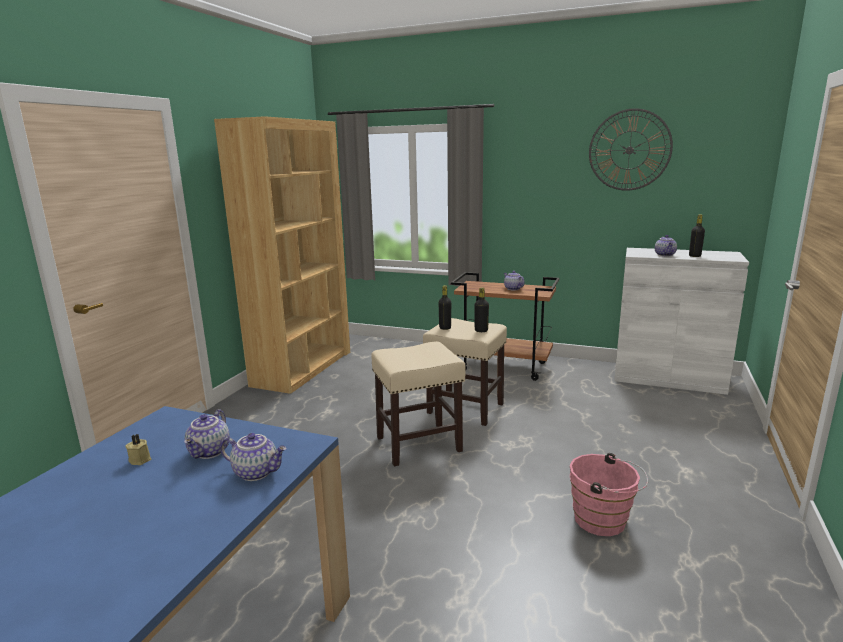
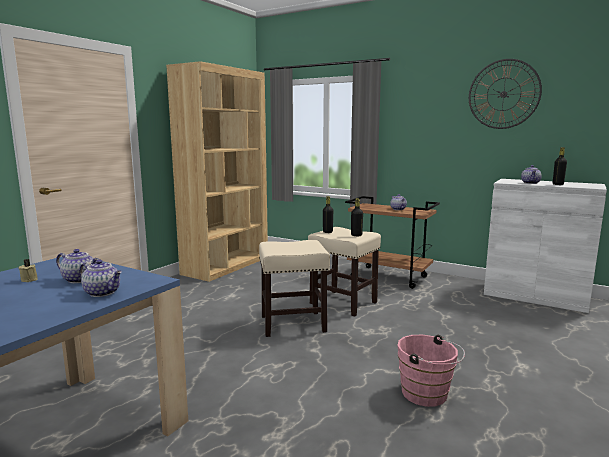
camera: 10 degrees right, 5 degrees down
(210, 452) = (80, 279): teapot -> teapot turned 90 degrees counterclockwise

